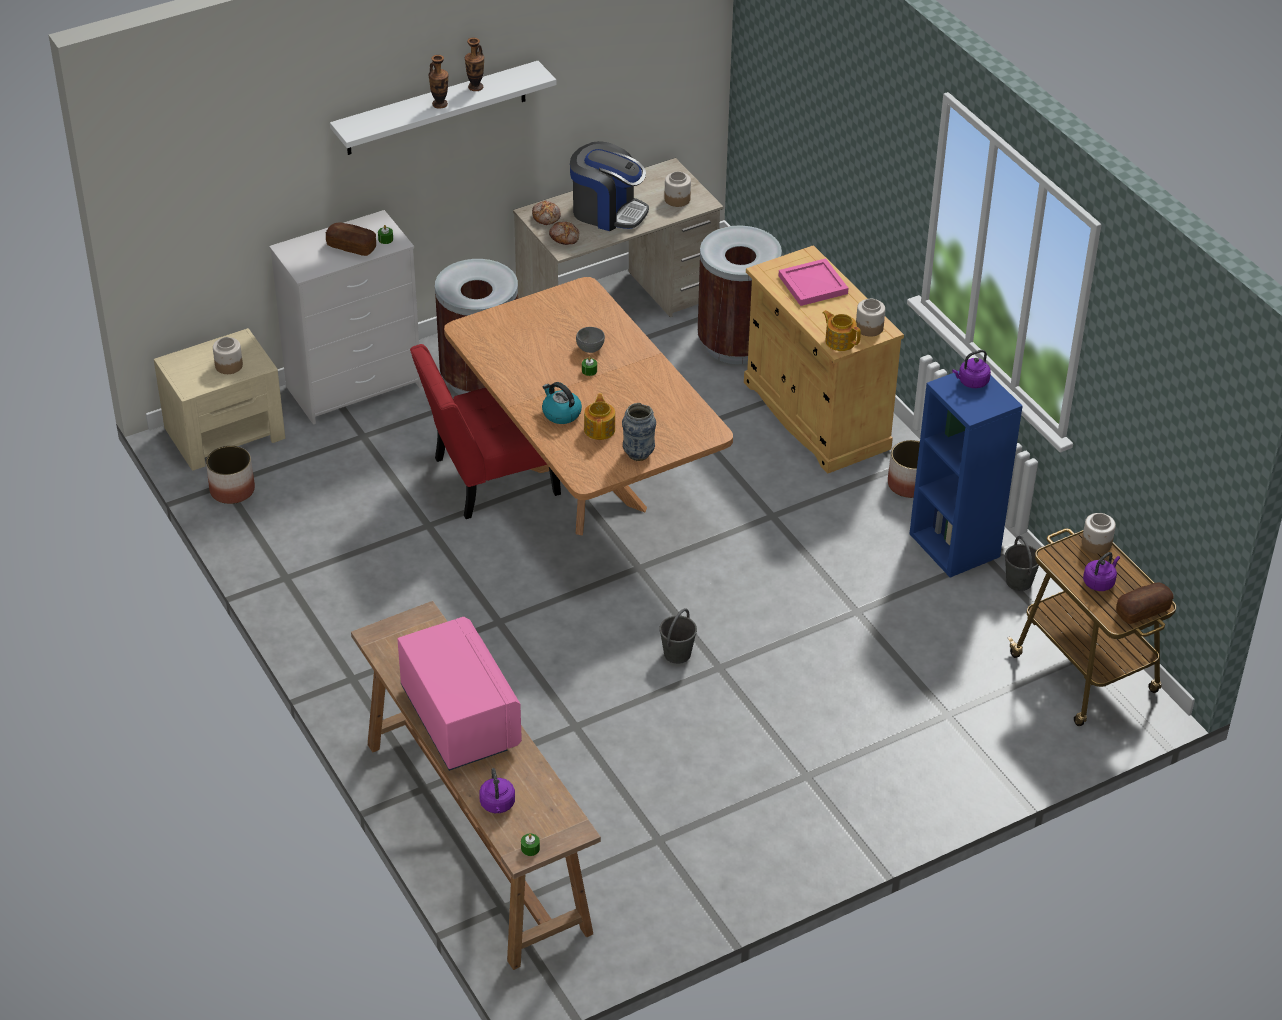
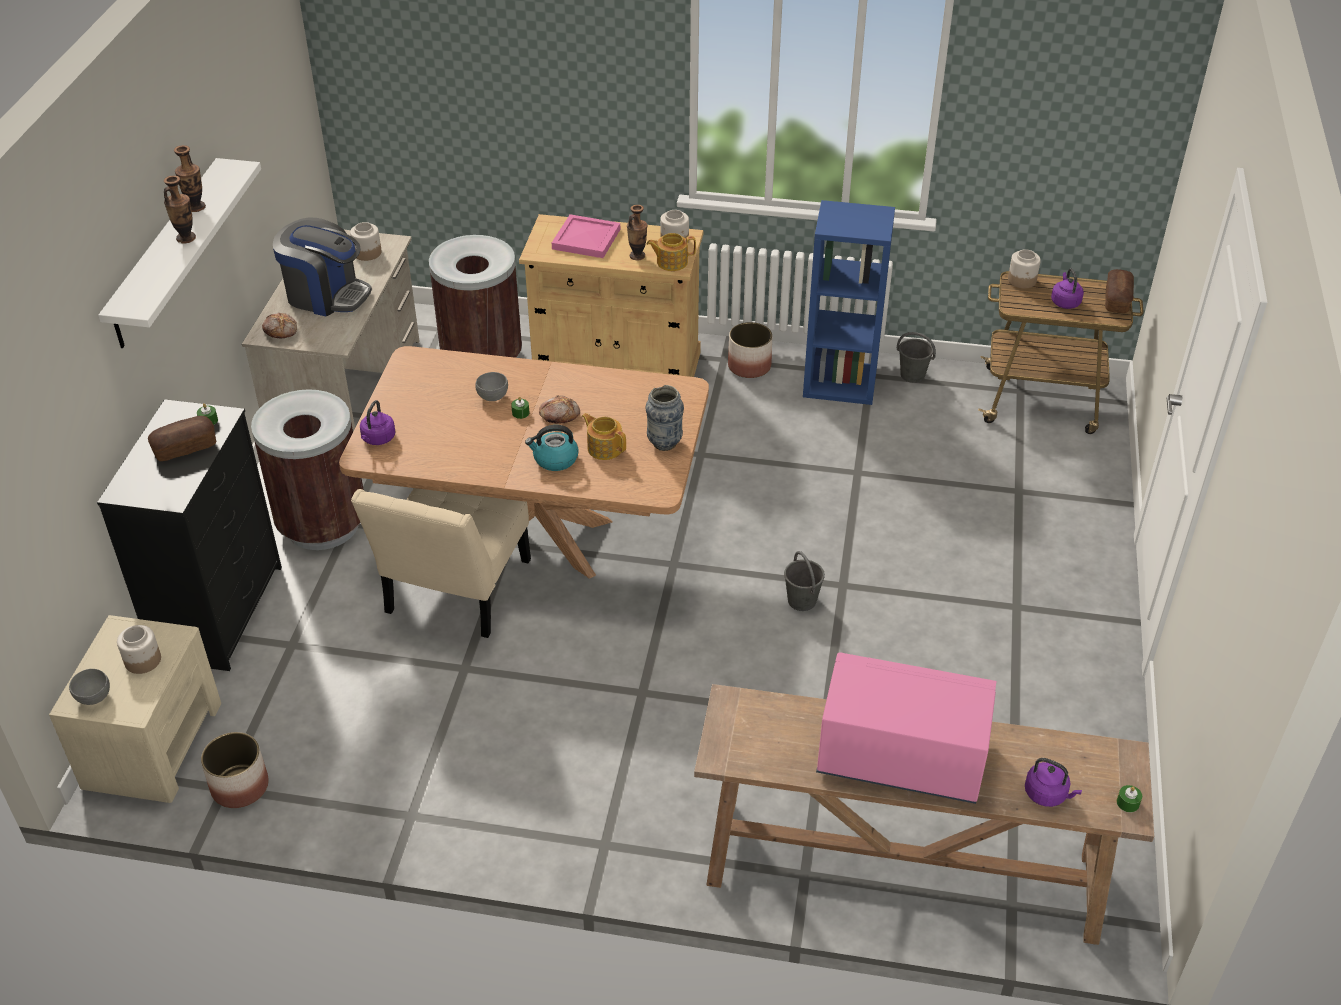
camera: 50 degrees left, 0 degrees up
(183, 366) = (94, 697): none -> grey bowl
(355, 386) = (219, 611): white dresser -> black dresser
(489, 478) = (454, 592): red chair -> beige chair
(564, 237) = (322, 335): bread -> bread (559, 414)
(607, 211) = (326, 295): coffee machine -> coffee machine turned 45 degrees clockwise
(825, 320) = (637, 256): none -> vase
(971, 382) = (840, 214): purple kettle -> purple kettle (378, 439)

